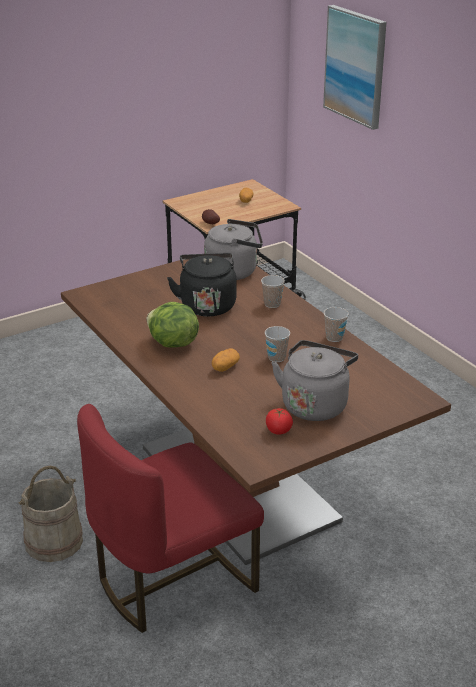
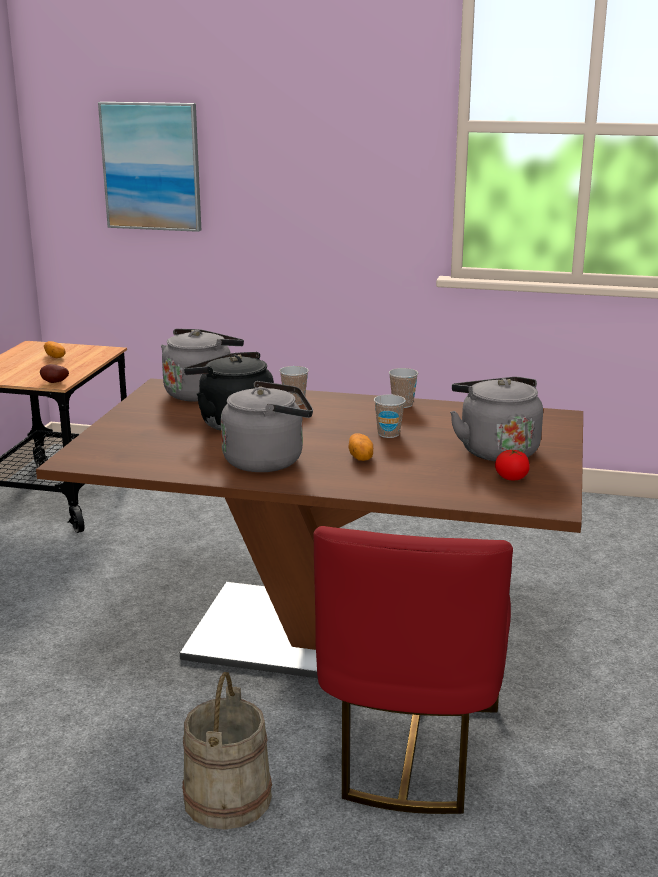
camera: 45 degrees left, 10 degrees down
(172, 344) = (268, 461): lettuce -> grey kettle

